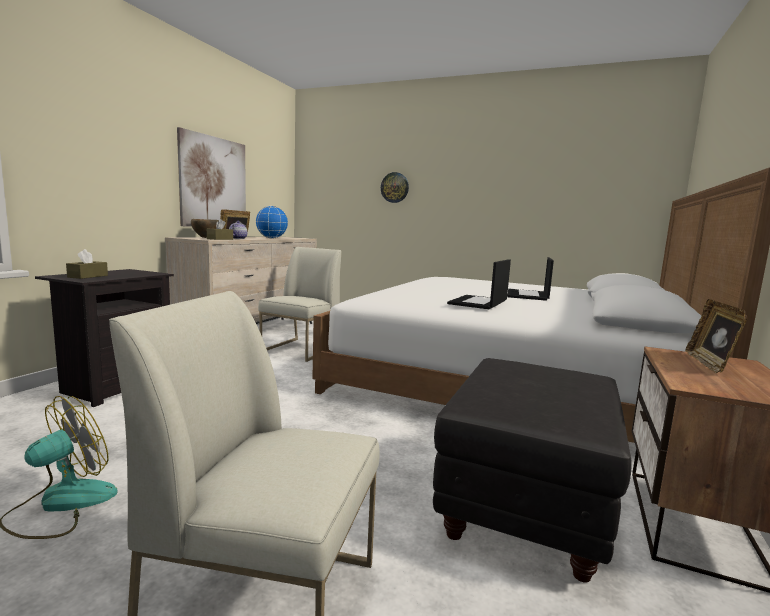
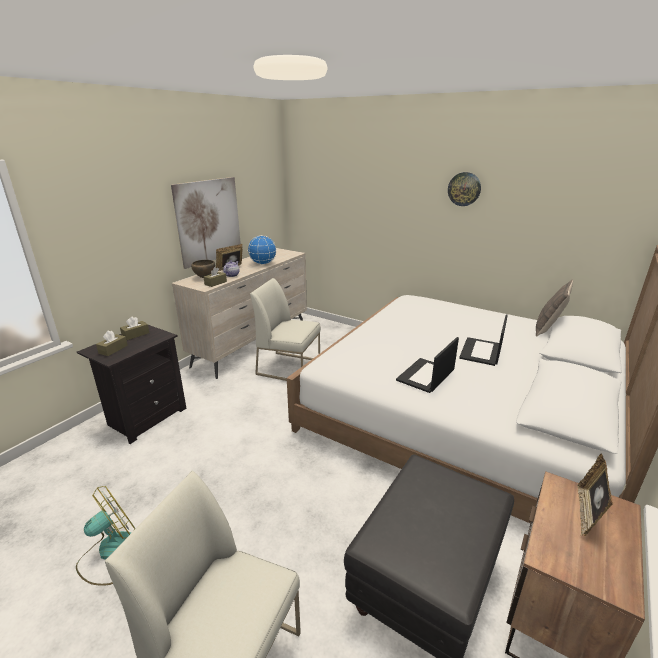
camera: 10 degrees right, 15 degrees up
(118, 272) = (135, 334): none -> brown tissue box
(301, 350) = (289, 367): white chair -> white chair turned 105 degrees counterclockwise
(394, 187) = (376, 205): wall clock -> wall clock (464, 189)
(584, 289) = (548, 329): none -> pillow

